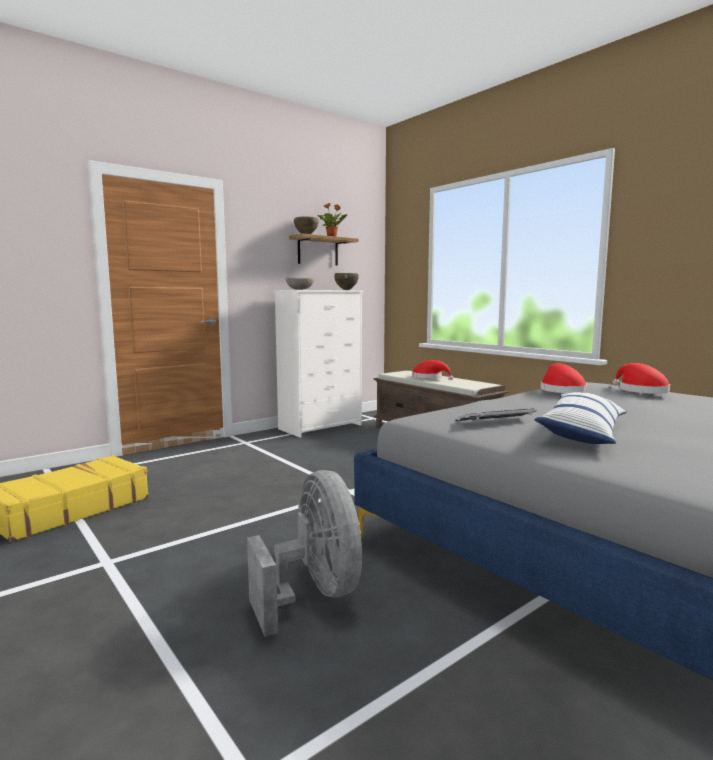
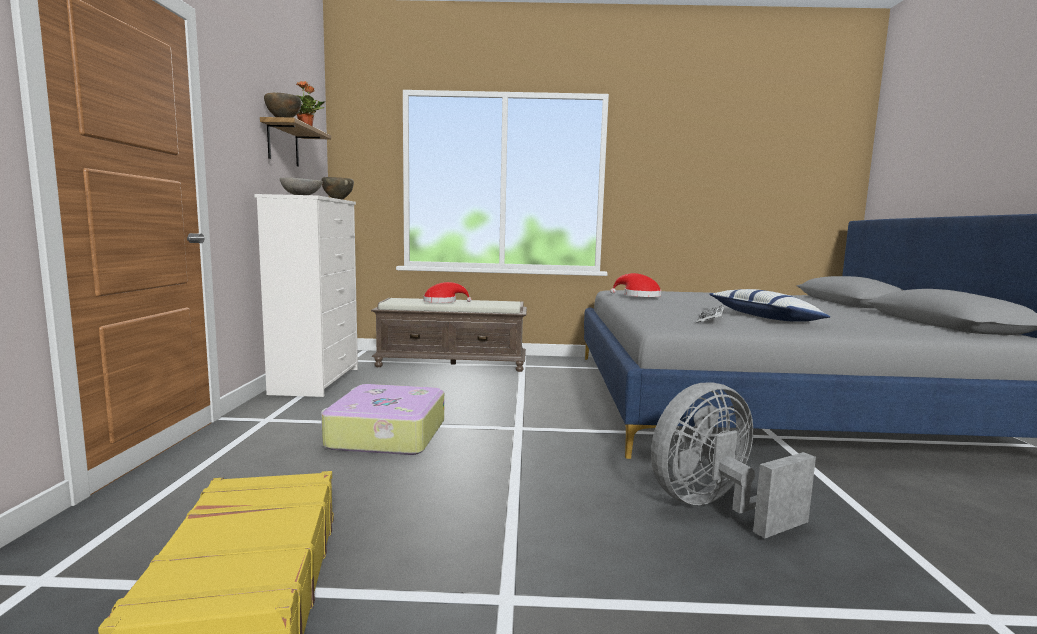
camera: 50 degrees left, 0 degrees up
(270, 468) = (385, 435): none -> suitcase
(314, 594) = (715, 507): grey fan -> grey fan turned 45 degrees counterclockwise
(640, 390) = (674, 291): red hat -> none

